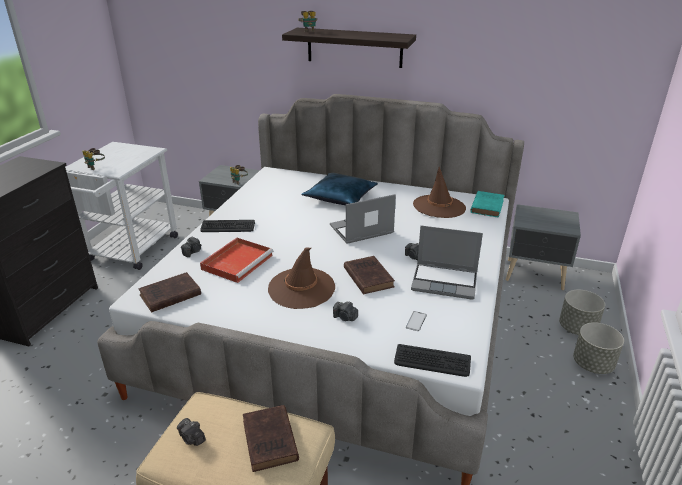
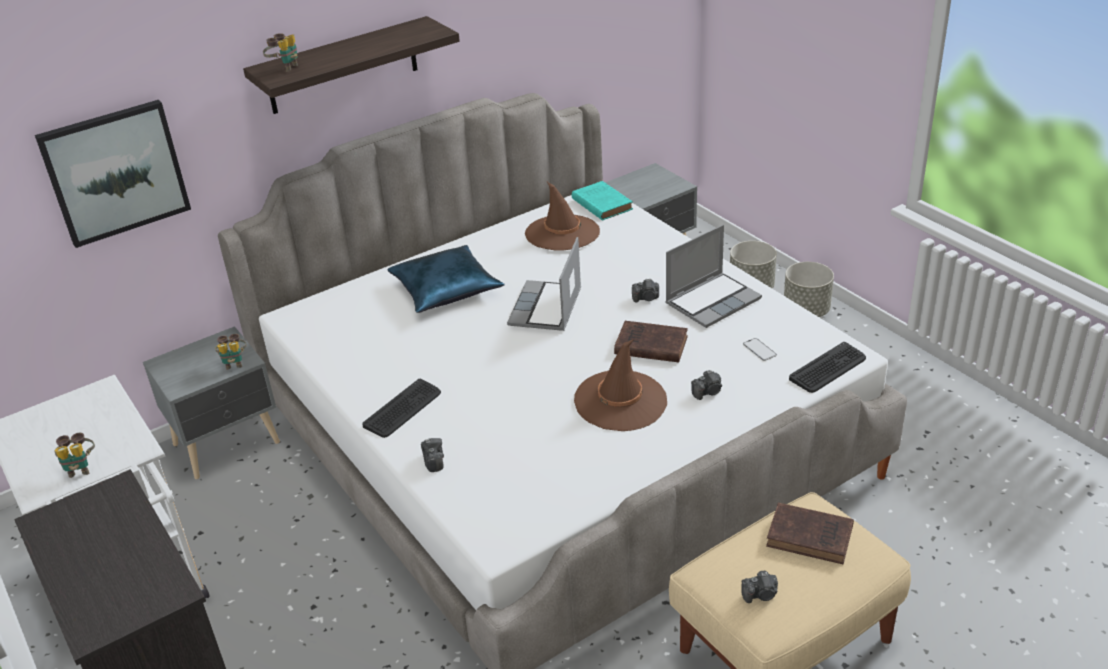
camera: 50 degrees left, 5 degrees up
(169, 295) = (521, 513): brown book -> none
(225, 60) = (115, 172): none -> picture
(238, 261) = (504, 429): red tray -> none

